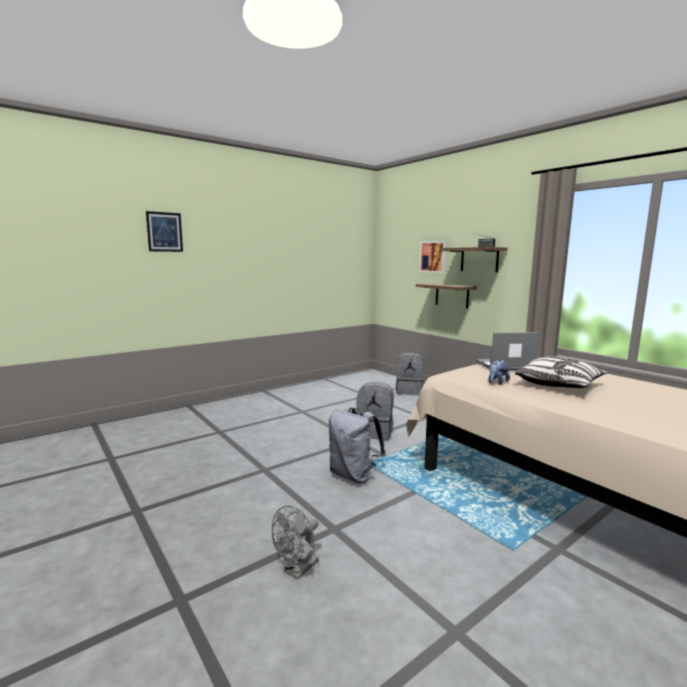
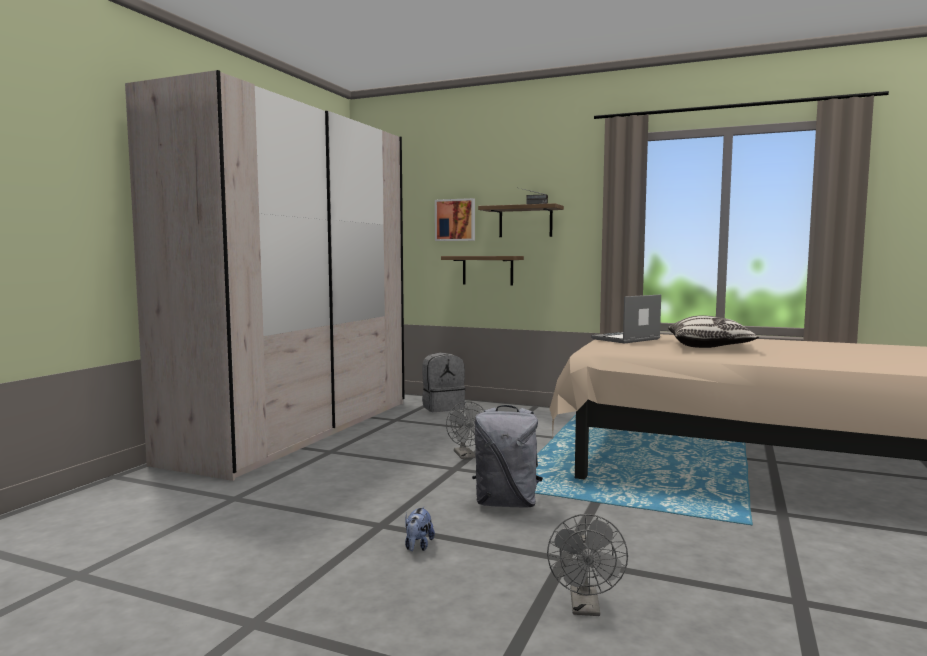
camera: 30 degrees left, 5 degrees down
(164, 232) = (72, 156): picture -> none
(304, 392) = (297, 429): none -> beige wardrobe
(375, 432) = (466, 456): grey backpack -> grey fan
(497, 382) = (654, 351): plush toy -> plush toy (418, 546)

